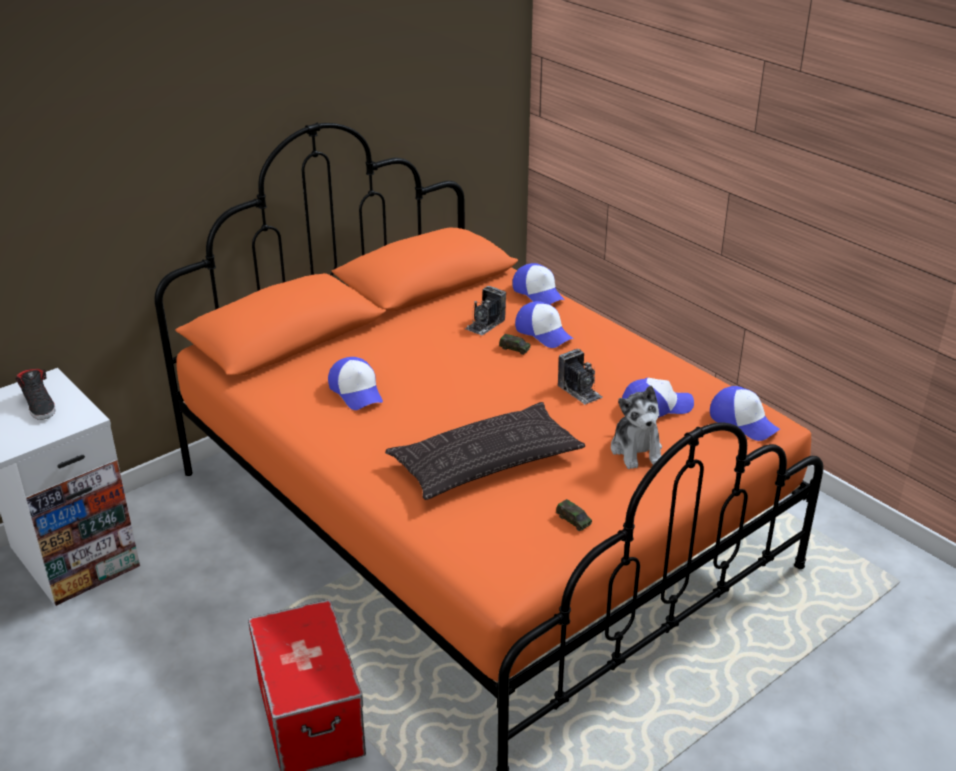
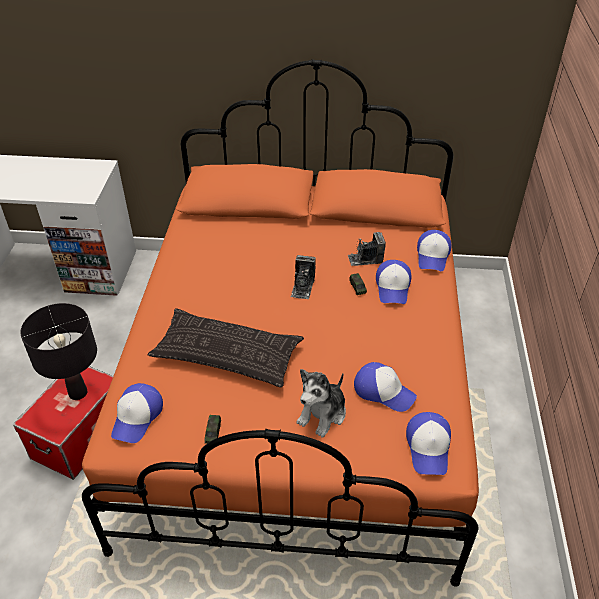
camera: 45 degrees right, 10 degrees up
(39, 405) = (81, 177): black shoe -> none
(305, 640) = (78, 393): none -> black table lamp
(357, 391) = (229, 260): cap -> cap (137, 417)
(579, 391) = (352, 345): camera -> camera (303, 287)

